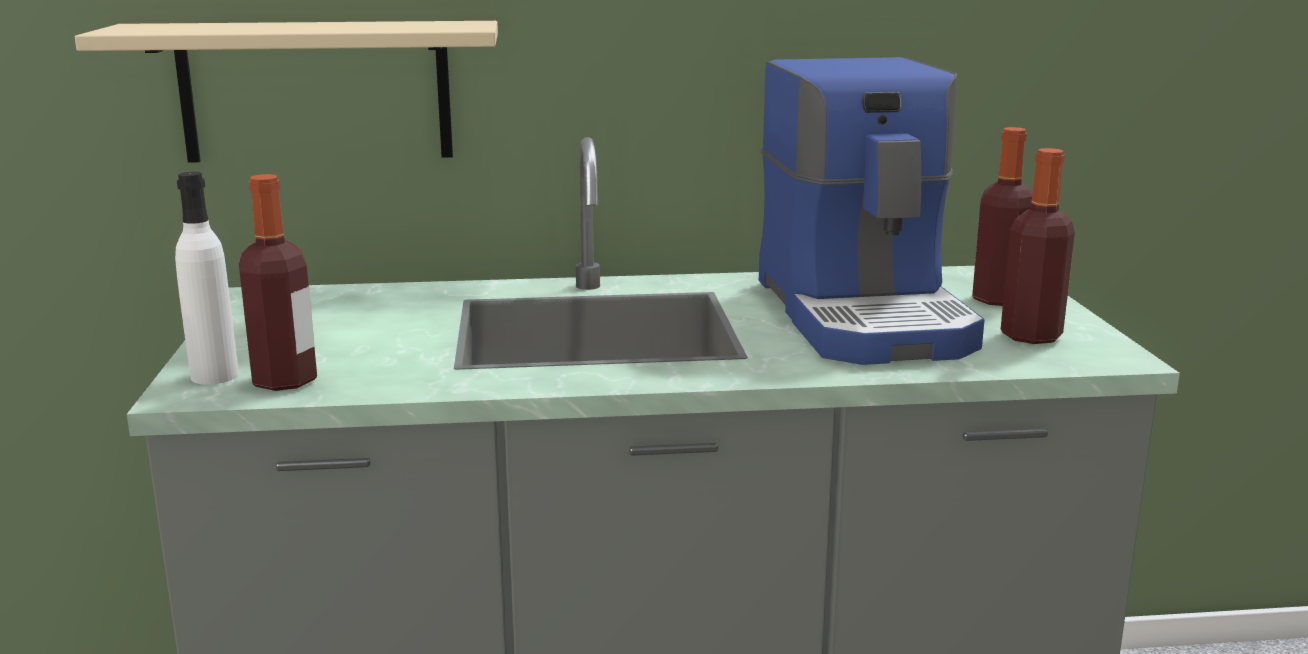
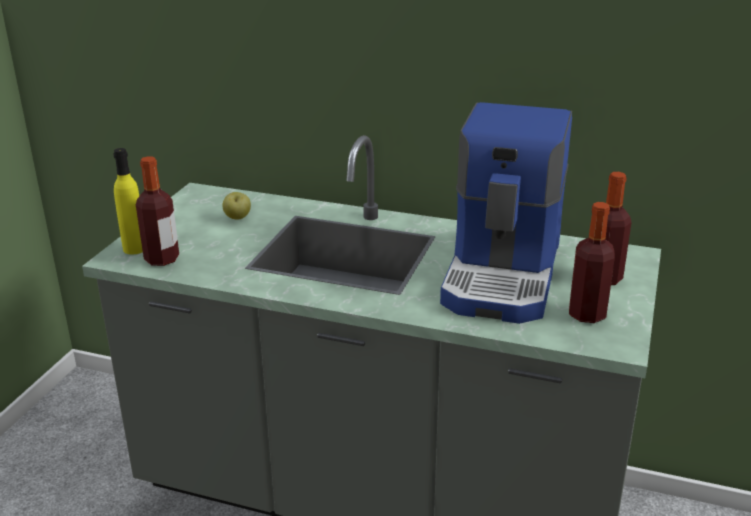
camera: 25 degrees right, 10 degrees up
(214, 376) = (135, 248): white bottle -> yellow bottle
(316, 91) = (236, 83): beige shelf -> none
(367, 315) = (237, 218): none -> apple

